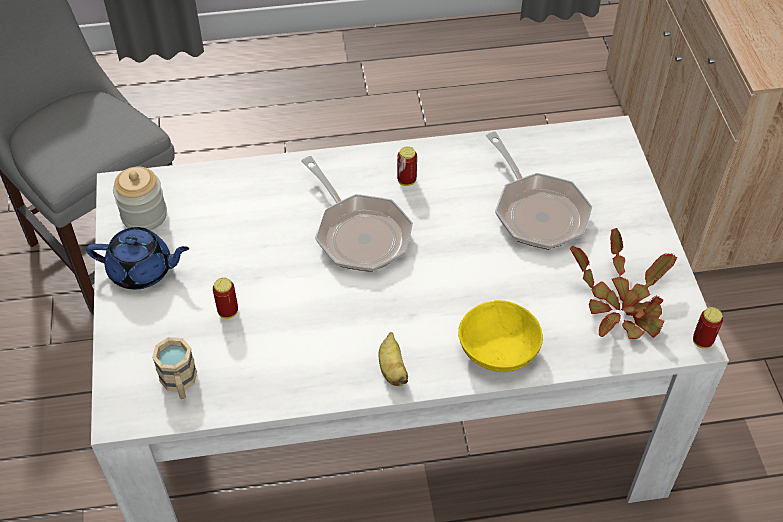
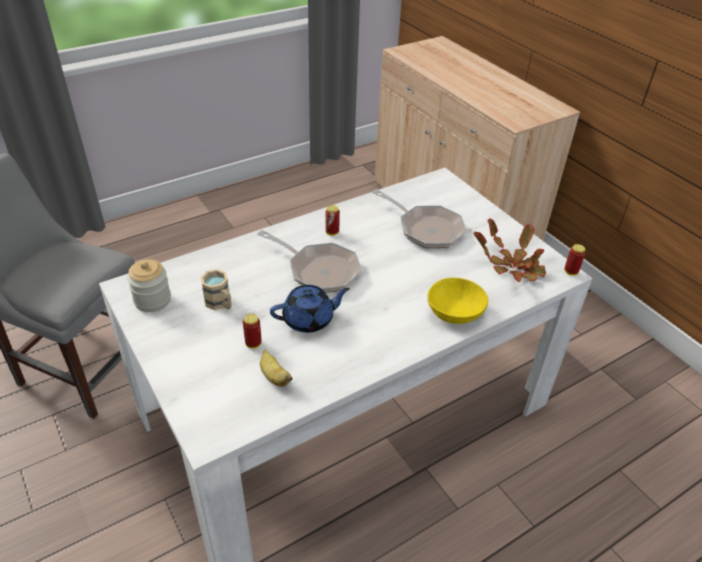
camera: 25 degrees left, 10 degrees down
(142, 270) = (170, 336): blue teapot -> blue teapot (309, 319)
(180, 383) = (243, 402): beige mug -> beige mug (220, 304)
(392, 369) = (393, 344): banana -> banana (274, 377)

